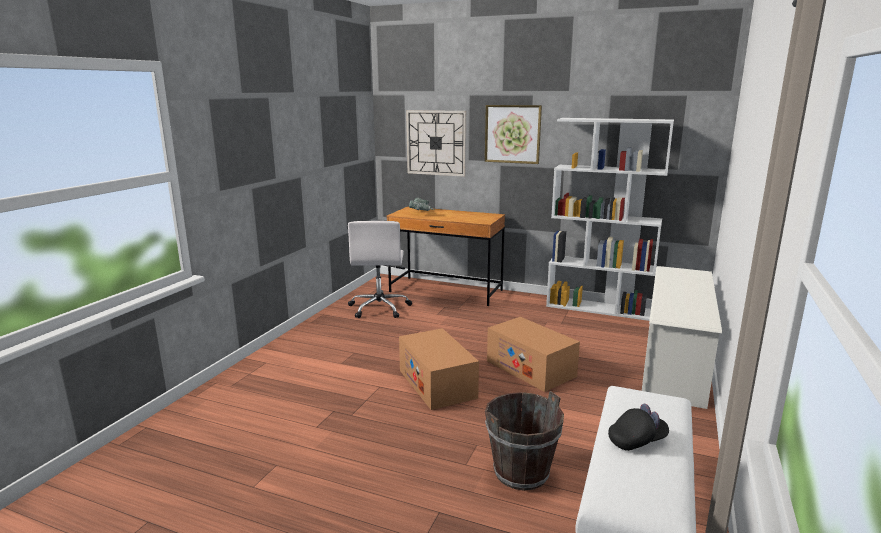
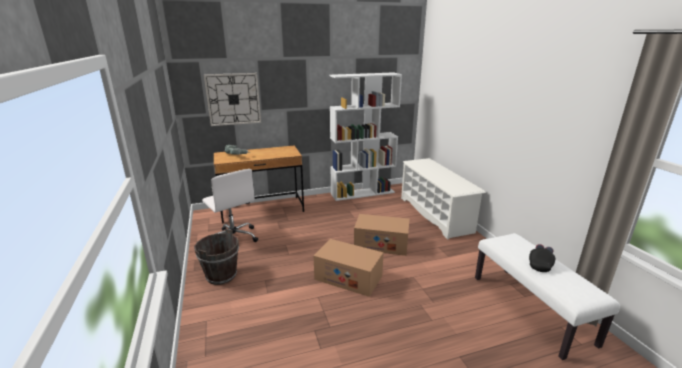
camera: 40 degrees left, 5 degrees up
(512, 134) = (294, 88): picture -> none
(521, 472) = (459, 308): brown bucket -> brown bucket (221, 275)

